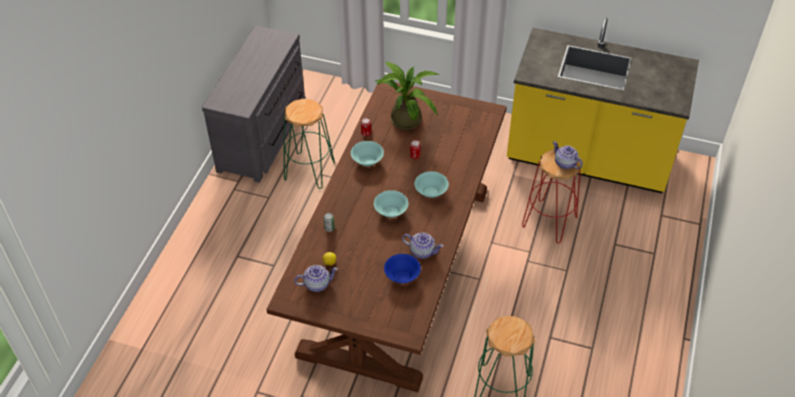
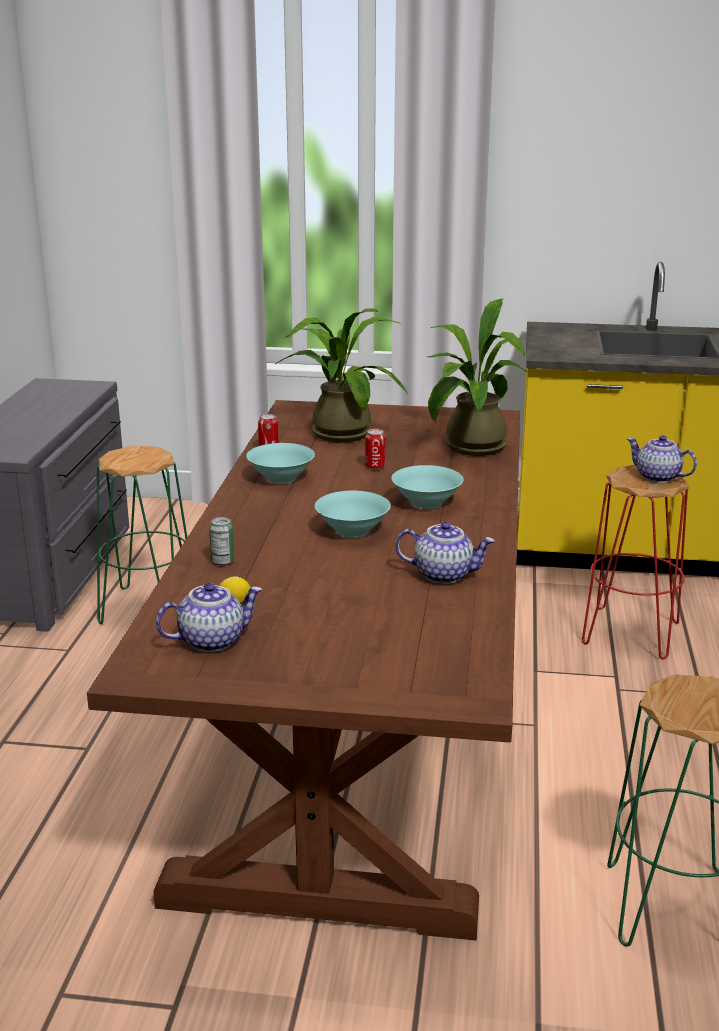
camera: 10 degrees left, 25 degrees down
(402, 276) = (412, 611): blue bowl -> none
(467, 144) = (470, 449): none -> potted plant

